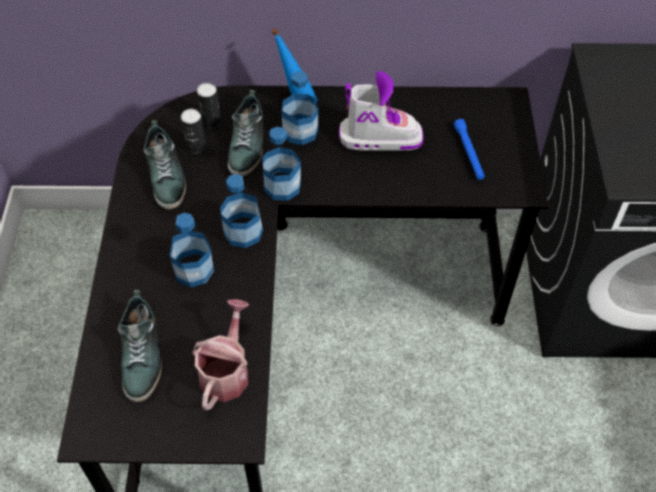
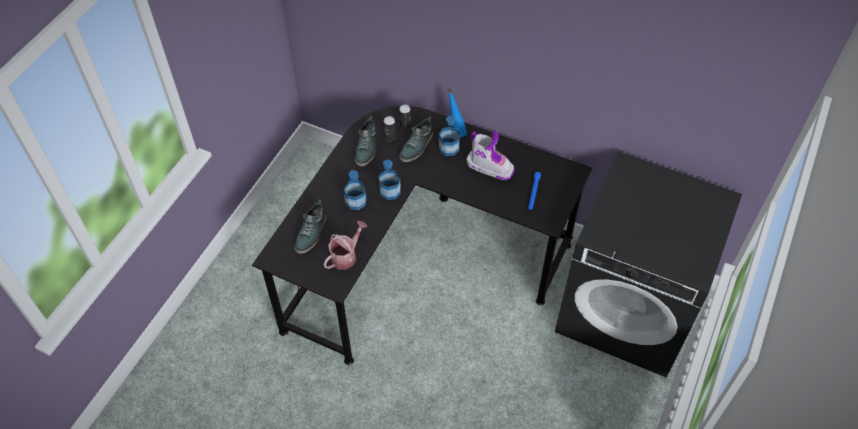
camera: 25 degrees right, 0 degrees up
(282, 186) = (423, 175): bottle -> none

